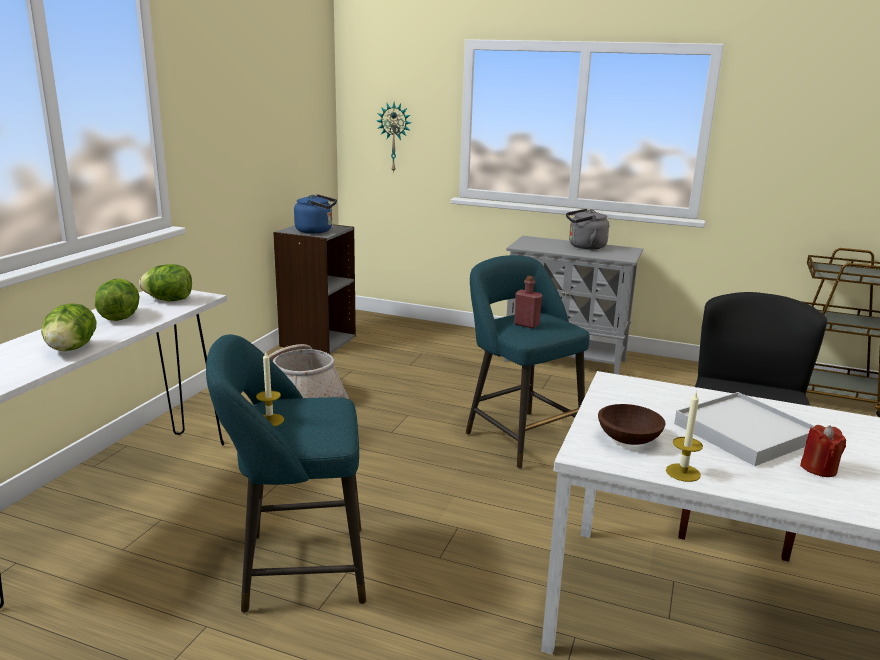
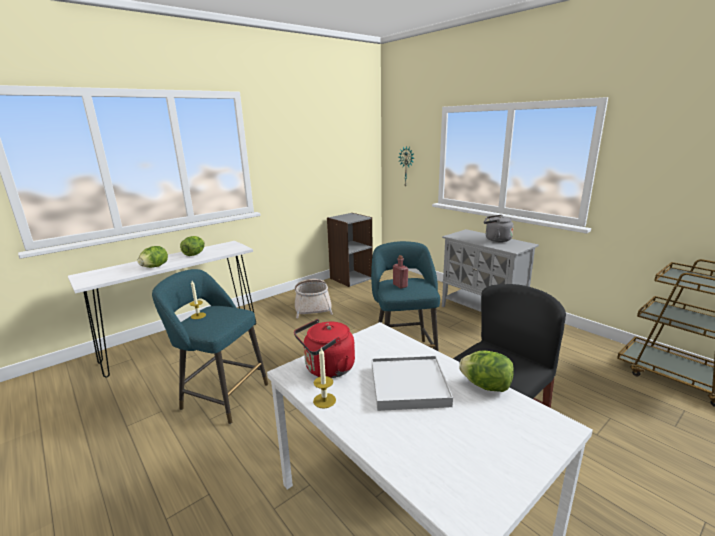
camera: 30 degrees right, 0 degrees up
(169, 300) = (225, 248): lettuce -> lettuce (486, 386)
(316, 231) = (348, 218): blue kettle -> none
(627, 439) = (327, 369): brown bowl -> red kettle
(818, 468) = (421, 426): red candle -> none

